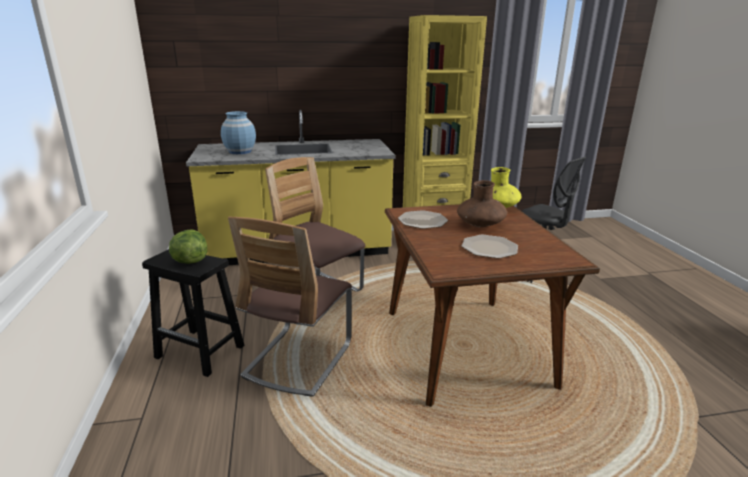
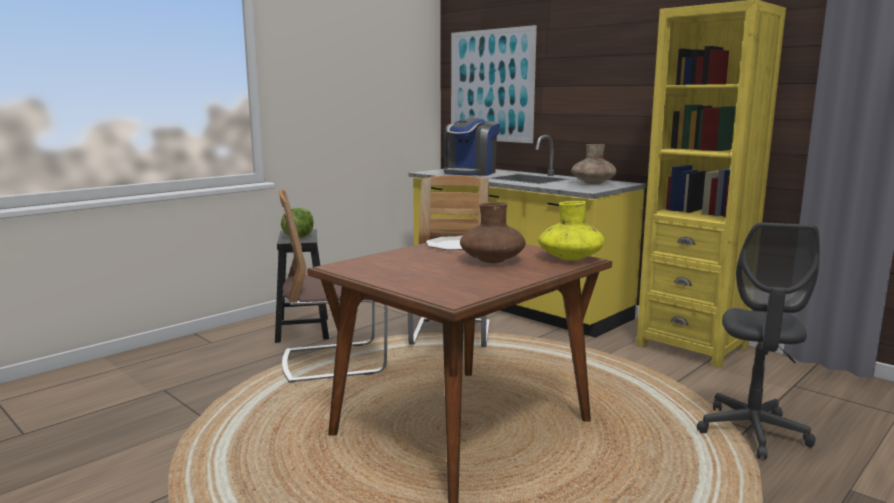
camera: 55 degrees right, 10 degrees down
(218, 65) = (491, 86): none -> picture
(240, 151) = (470, 173): blue vase -> coffee machine
(356, 144) = (592, 183): none -> brown vase
(490, 248) = (425, 271): plate -> none

